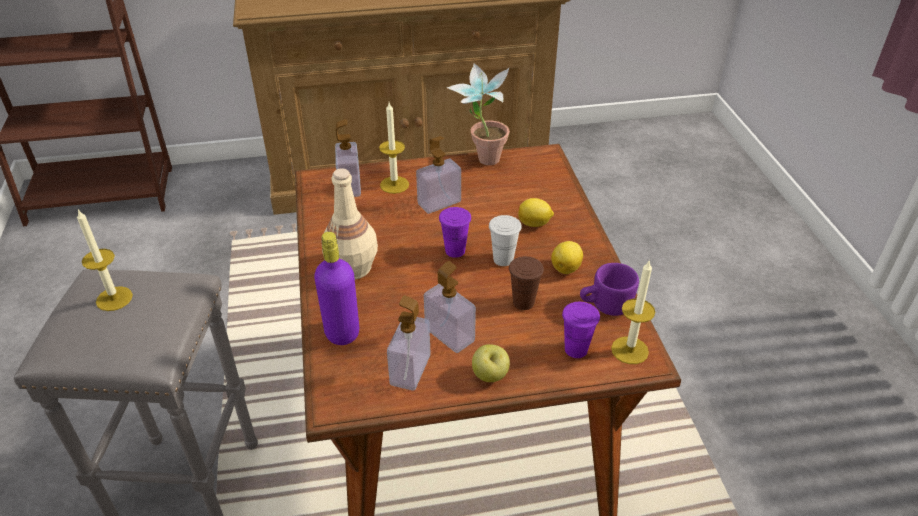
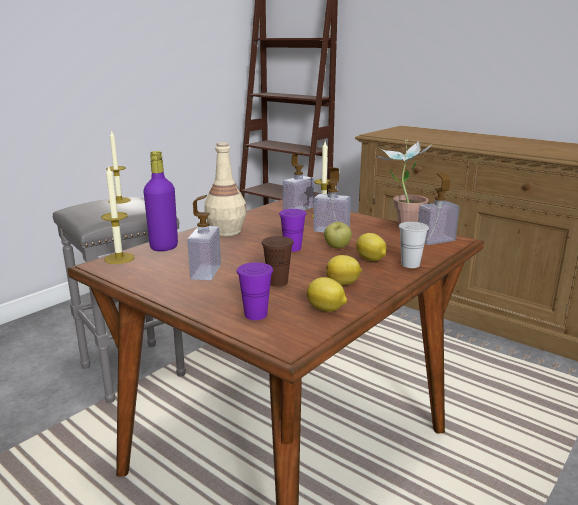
camera: 50 degrees right, 20 degrees down
(410, 370) = (155, 272): soap dispenser -> soap dispenser (435, 240)
(490, 376) = (182, 295): apple -> apple (337, 247)
(503, 259) = (311, 263): white cup -> white cup (410, 264)
(605, 305) = (326, 309): purple mug -> lemon
(629, 350) = (289, 335): candle -> candle (119, 258)

